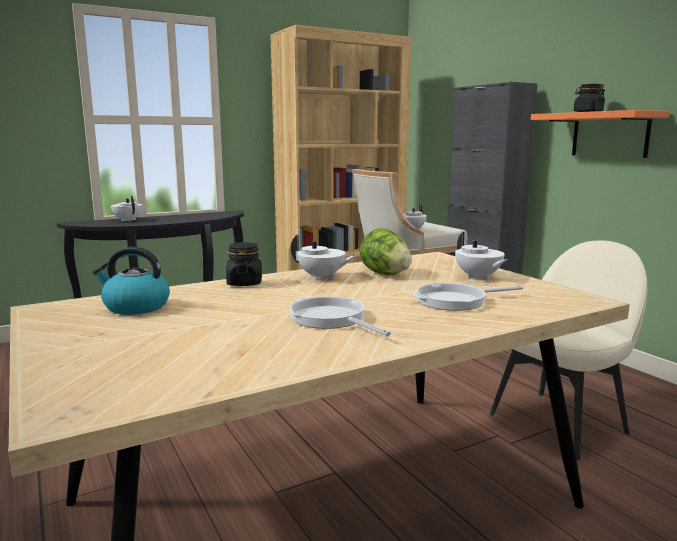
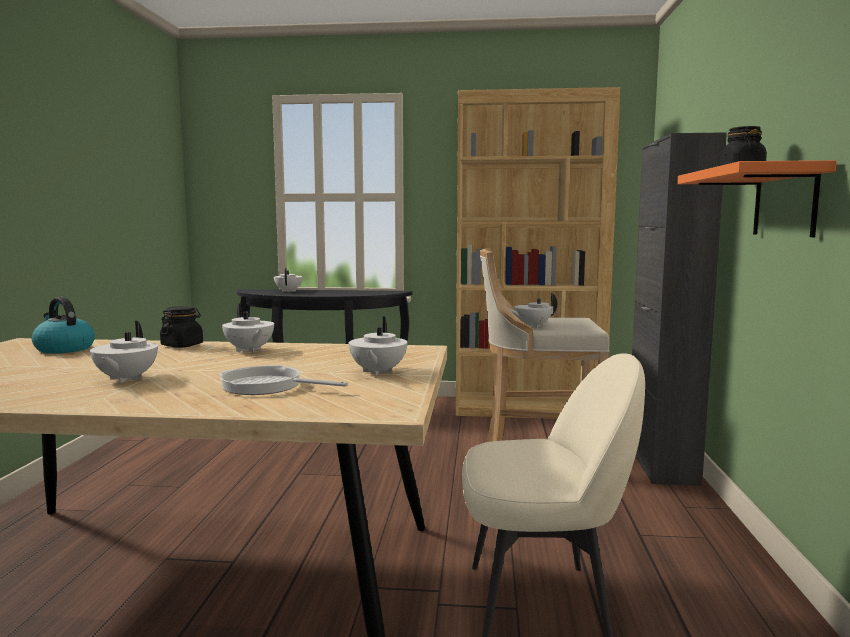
camera: 35 degrees right, 5 degrees down
(330, 319) = (125, 379): frying pan -> white teapot
(385, 274) = (307, 356): lettuce -> none

